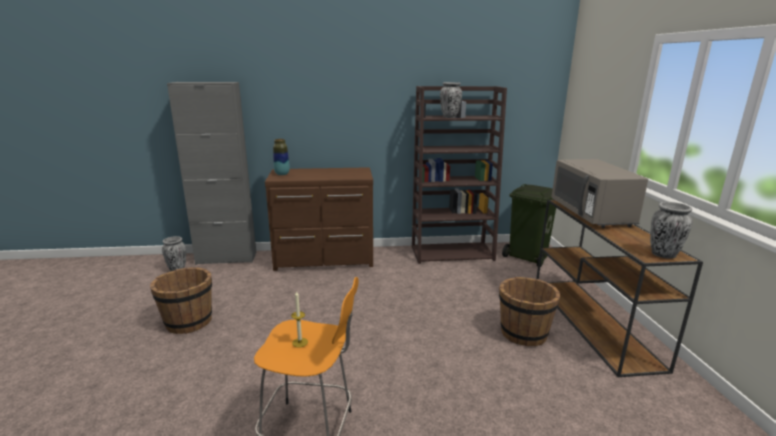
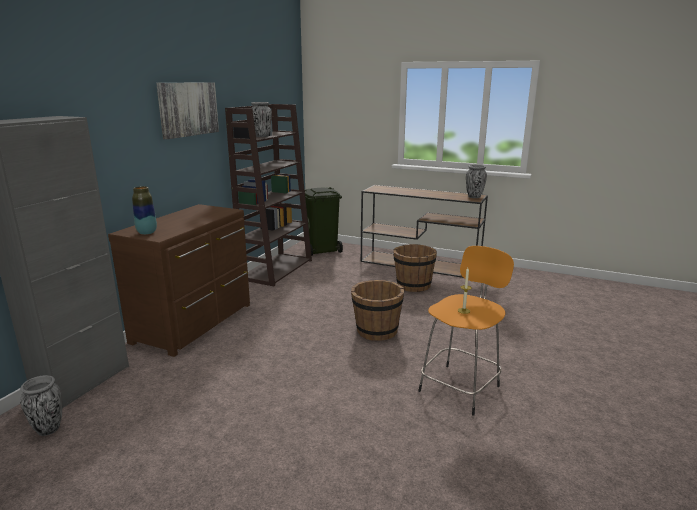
camera: 60 degrees left, 0 degrees up
(188, 322) = (222, 431): brown bucket -> brown bucket (376, 331)
(370, 84) = (188, 109): none -> picture
(591, 214) = (401, 191): grey microwave -> none

